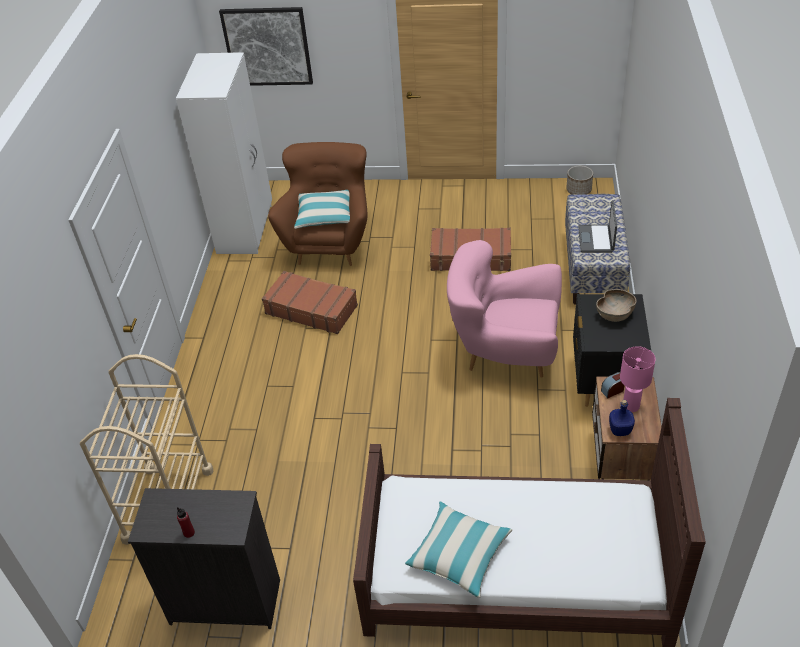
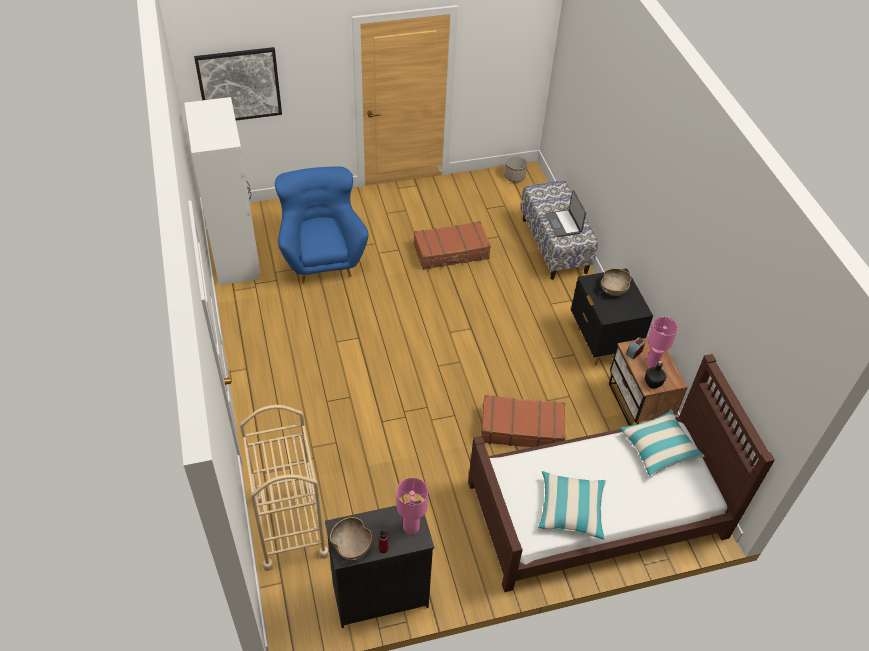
camera: 25 degrees left, 5 degrees up
(158, 521) = (352, 545): none -> brown bowl
(231, 517) = (411, 527): none -> pink table lamp
(311, 309) = (334, 323): brown suitcase -> brown suitcase (521, 428)
(325, 215) = (324, 236): pillow -> pillow (659, 448)
(330, 243) = (322, 258): brown armchair -> blue armchair
(505, 352) = (514, 331): pink armchair -> none
(620, 429) = (652, 383): blue bottle -> black bottle

